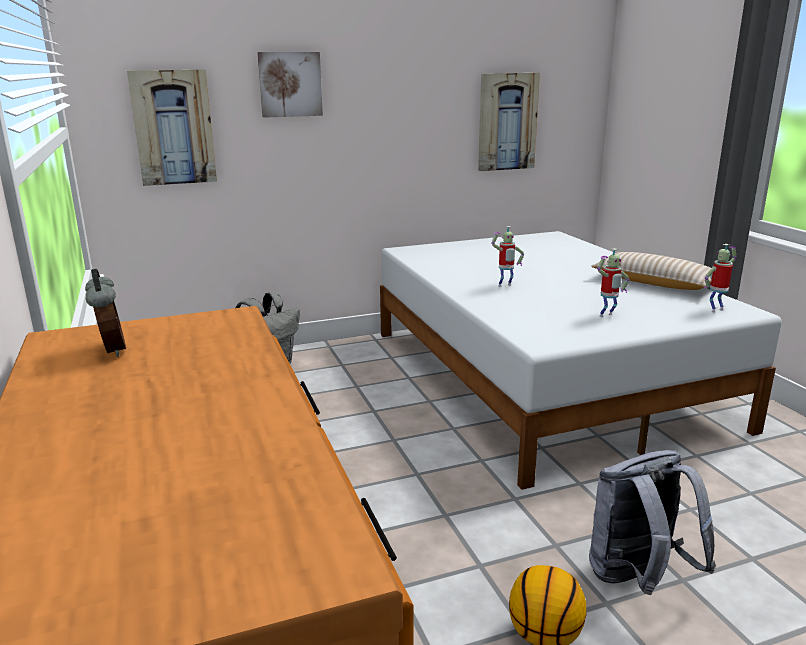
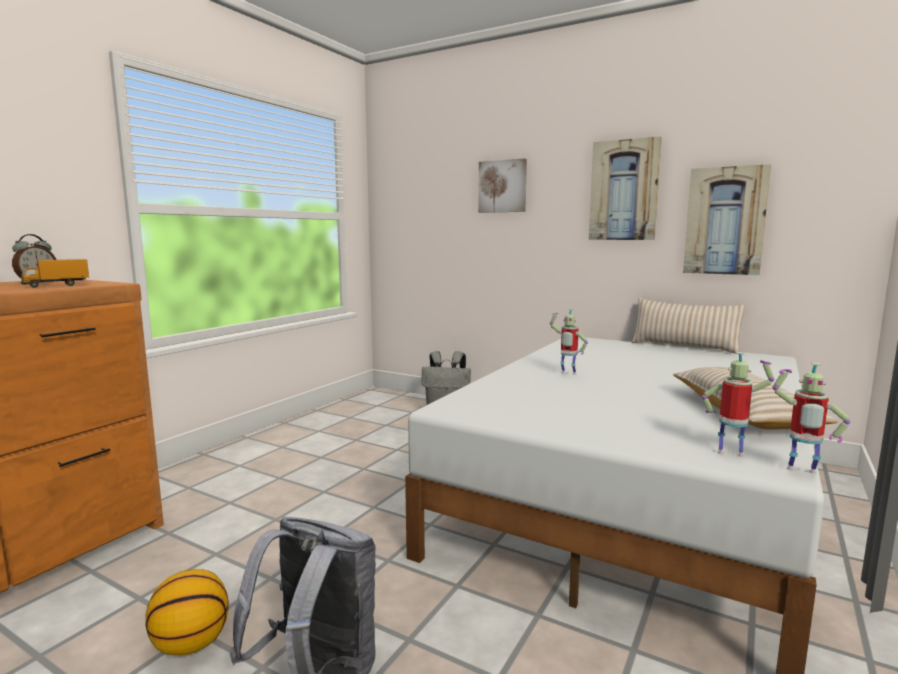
camera: 50 degrees right, 10 degrees down
(173, 127) = (422, 219): picture -> picture (624, 190)
(207, 342) = (56, 286): none -> toy truck
(489, 238) = (684, 347): none -> beige pillow
(607, 316) = (576, 415): toy robot -> toy robot (801, 472)

